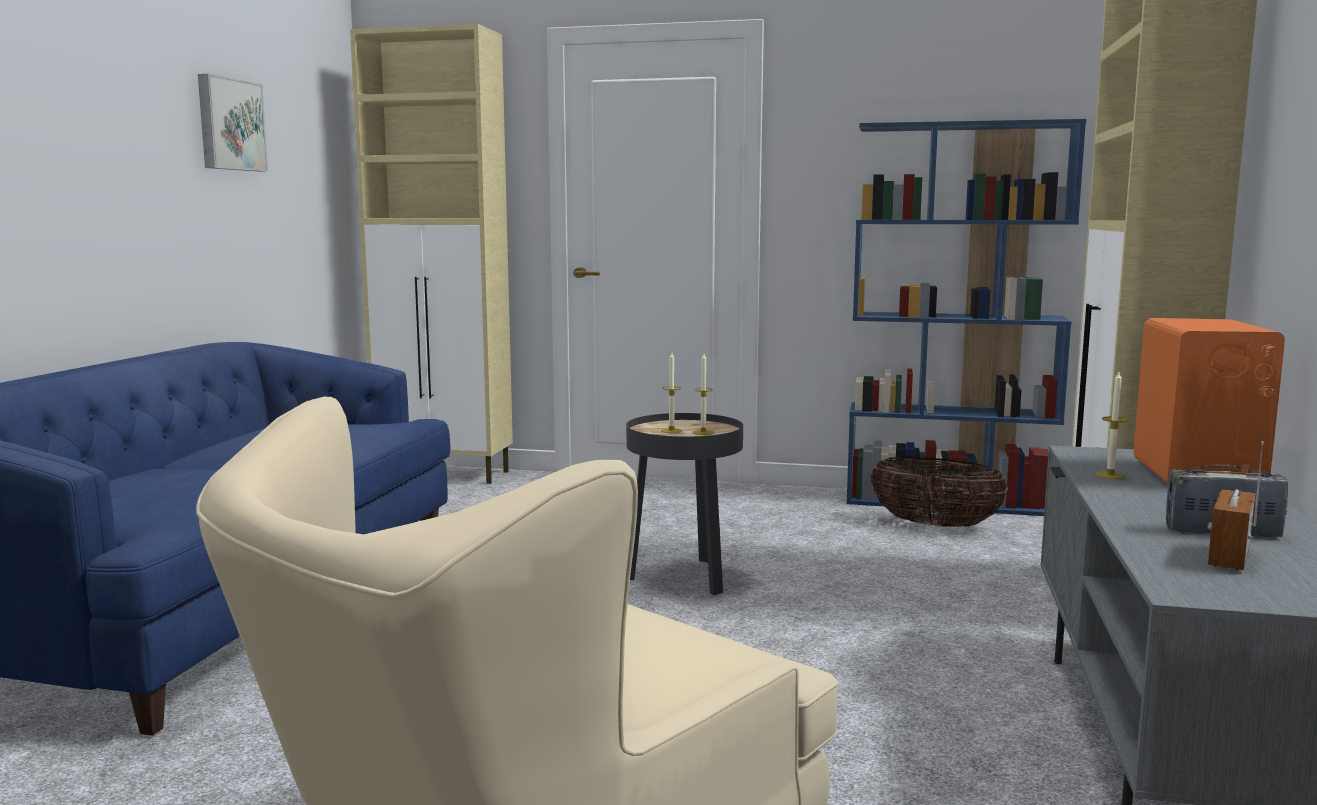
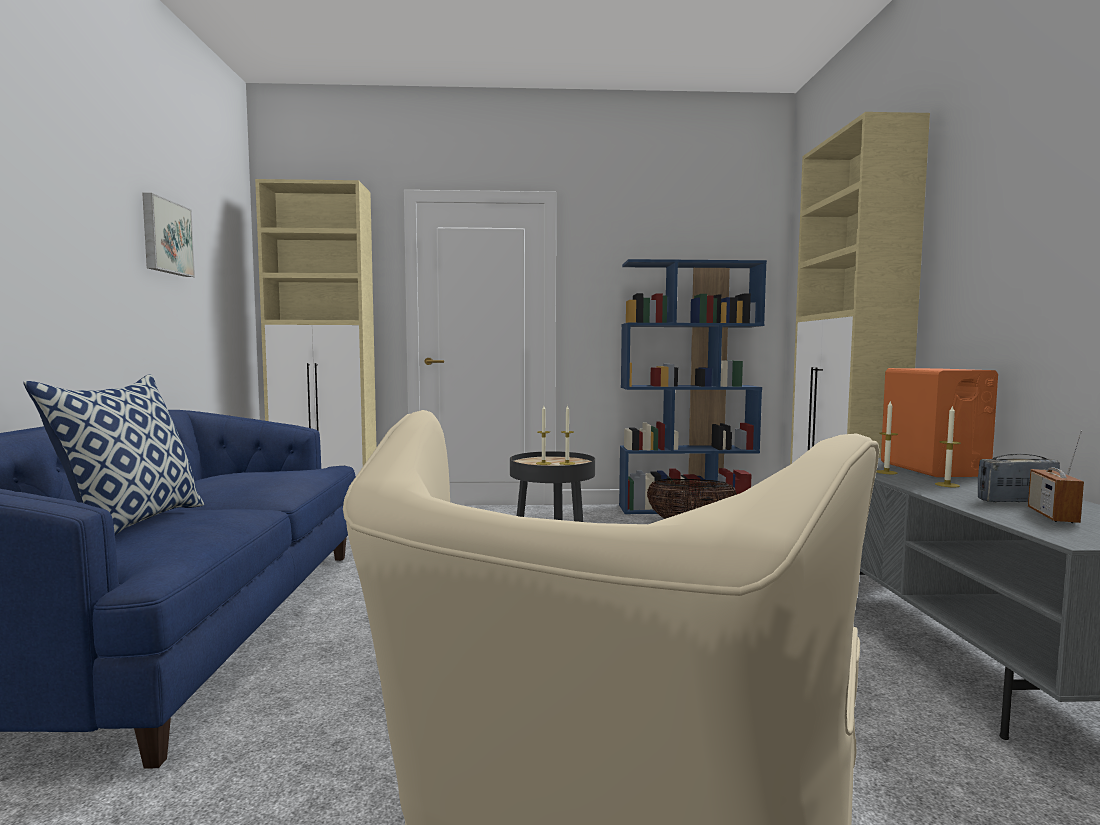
camera: 15 degrees left, 5 degrees down
(151, 483) = (131, 524): none -> pillow
(1165, 501) = (947, 485): none -> candle

